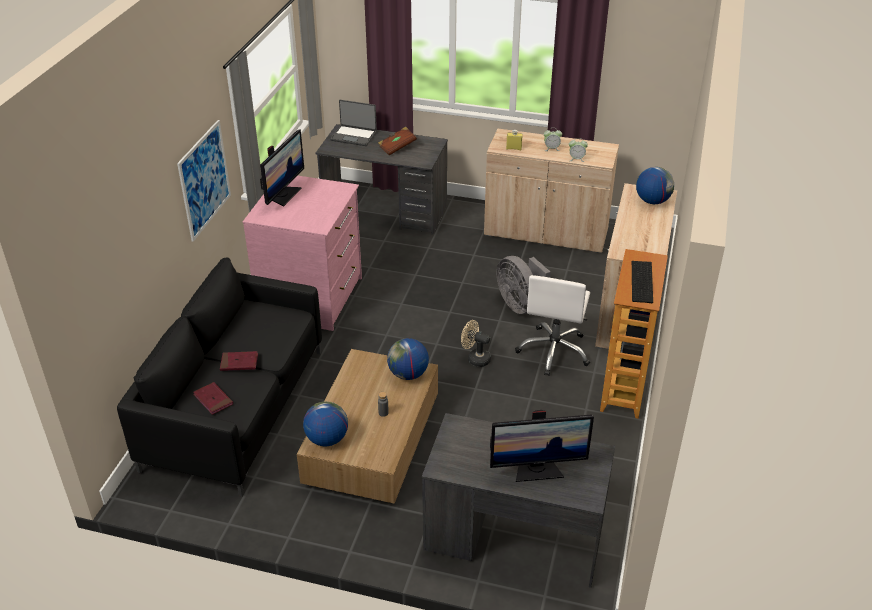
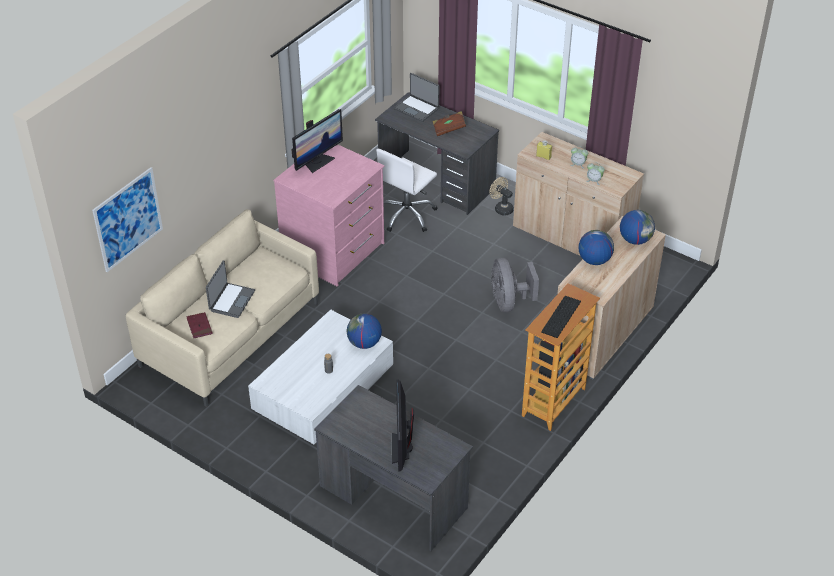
camera: 20 degrees right, 5 degrees up
(204, 180) = (243, 142): picture -> picture (128, 219)
(235, 410) = (230, 336): black sofa -> beige sofa
(239, 363) = (231, 301): red book -> laptop
(326, 439) = (275, 380): globe -> globe (594, 260)
(372, 441) = (324, 390): brown coffee table -> white coffee table
(475, 358) = (442, 342): beige fan -> beige fan (501, 208)
(537, 470) = (401, 448): monitor -> monitor turned 75 degrees clockwise
(554, 351) = (513, 353): white office chair -> white office chair (407, 215)

